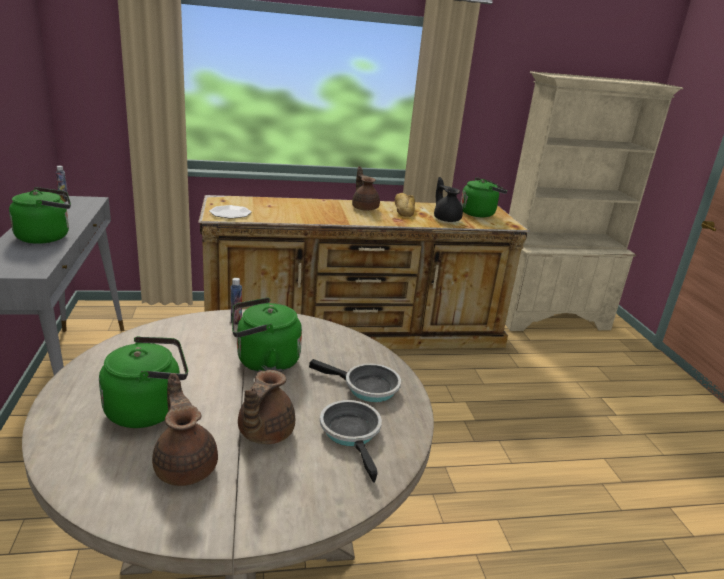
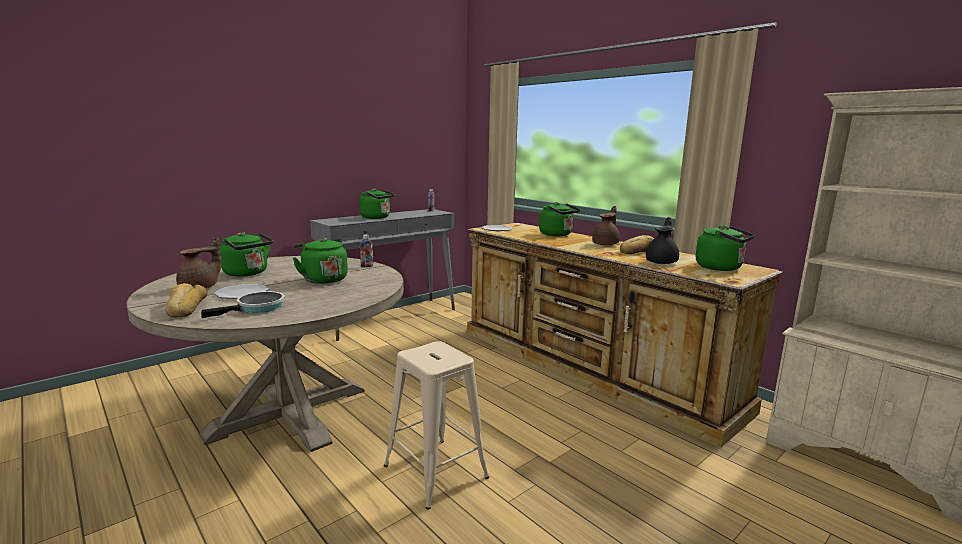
camera: 60 degrees right, 10 degrees down
(264, 433) = (242, 293): brown teapot -> plate
(291, 494) = (185, 307): none -> bread
(300, 205) = (557, 234): none -> green kettle
(366, 387) = (320, 302): frying pan -> none
(449, 483) = (435, 471): none -> beige stool

